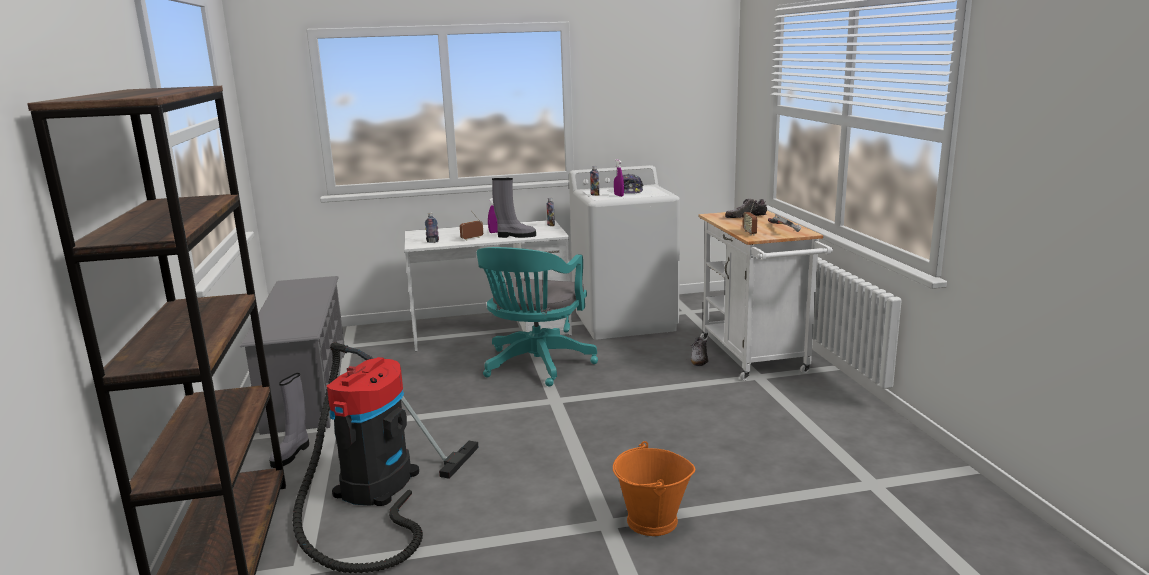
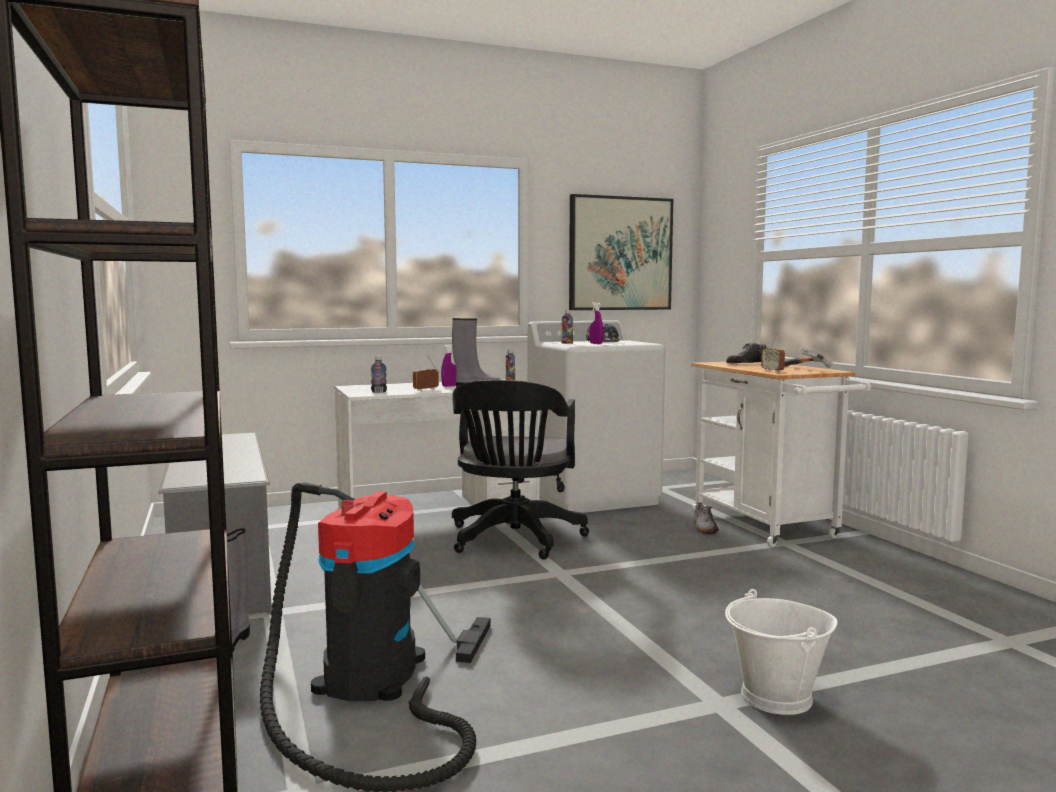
camera: 10 degrees left, 10 degrees down
(535, 366) = (514, 540): turquoise office chair -> black office chair
(652, 521) = (776, 697): orange bucket -> white bucket
(659, 101) = (620, 253): none -> picture

